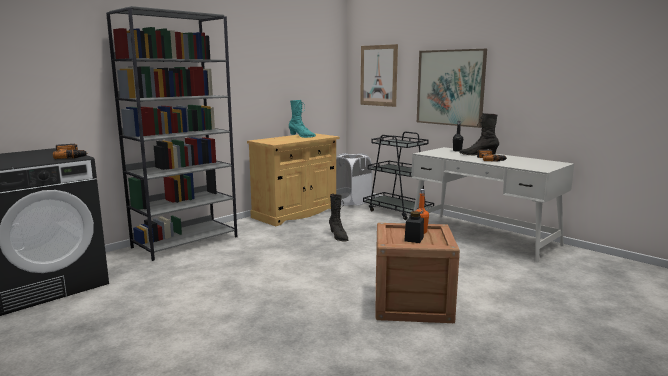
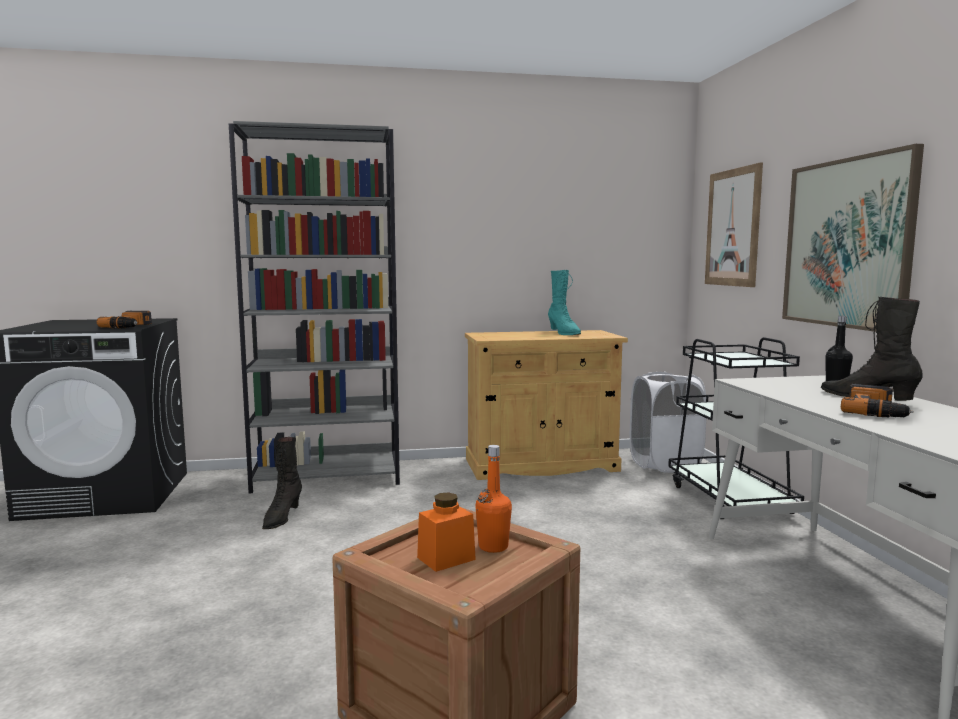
camera: 35 degrees right, 5 degrees down
(338, 236) = (544, 521): black boot -> black boot (281, 518)
(414, 239) = (446, 558): black jar -> orange jar

